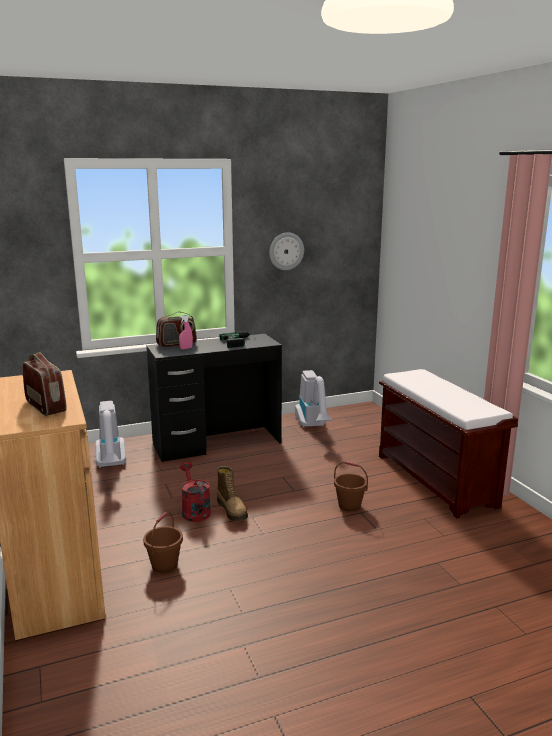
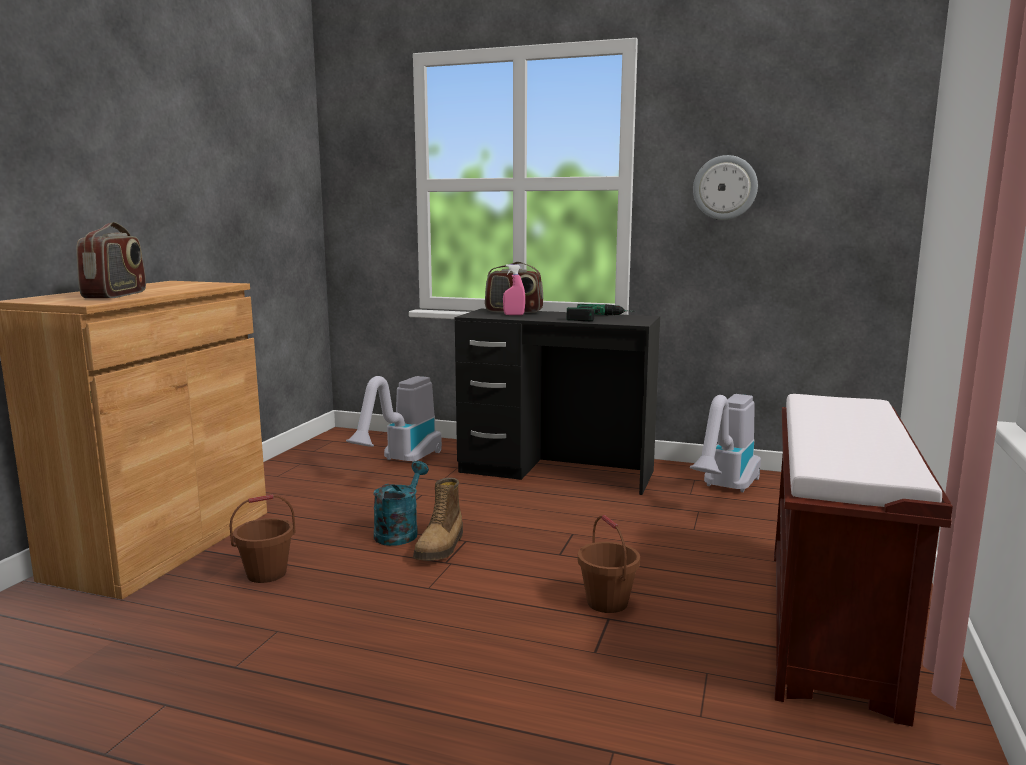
camera: 40 degrees right, 5 degrees down
(194, 510) = (400, 532): red watering can -> turquoise watering can

